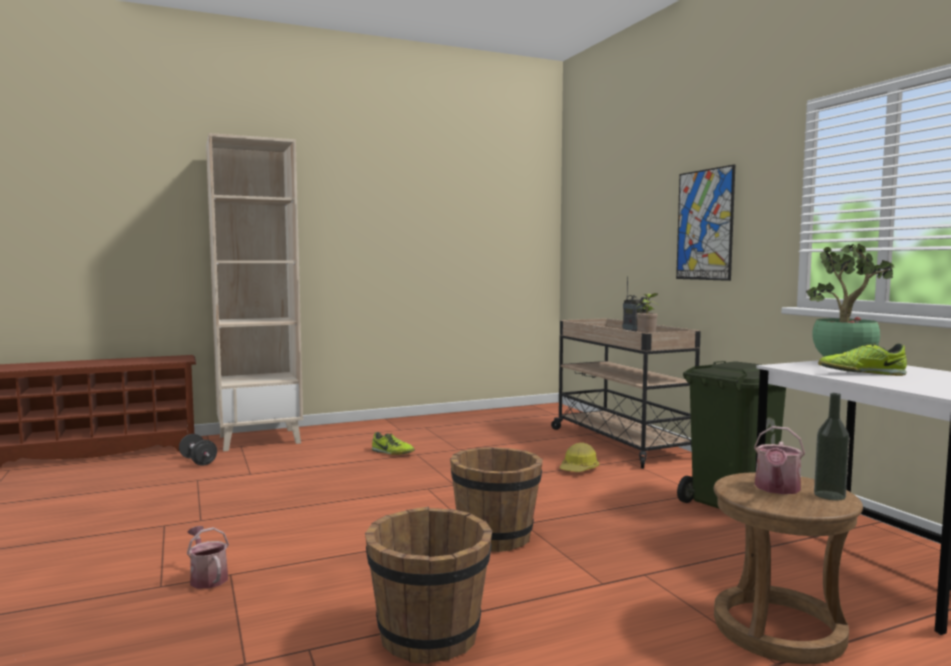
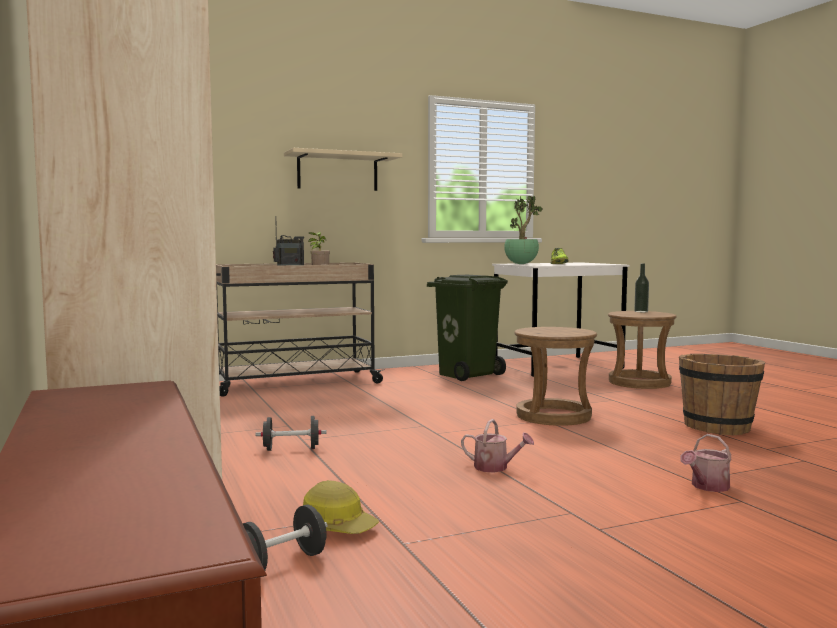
camera: 90 degrees left, 0 degrees up
(392, 453) = (291, 449): shoe -> black dumbbell
(496, 537) = (553, 416): brown bucket -> brown stool
(579, 469) = (378, 395): hard hat -> hard hat (337, 527)
(704, 225) = (337, 172): picture -> beige shelf
(776, 489) = (638, 313): watering can -> watering can (495, 468)

